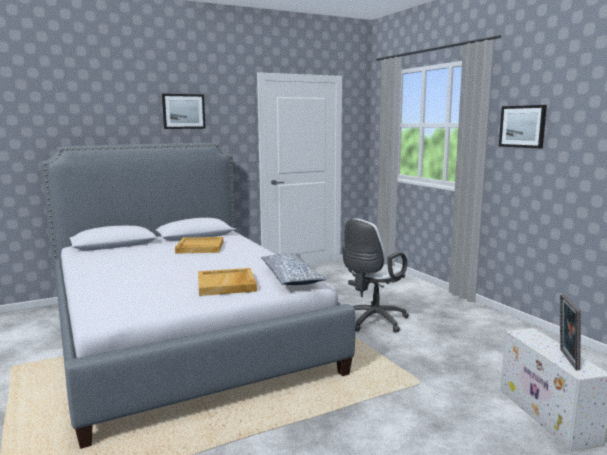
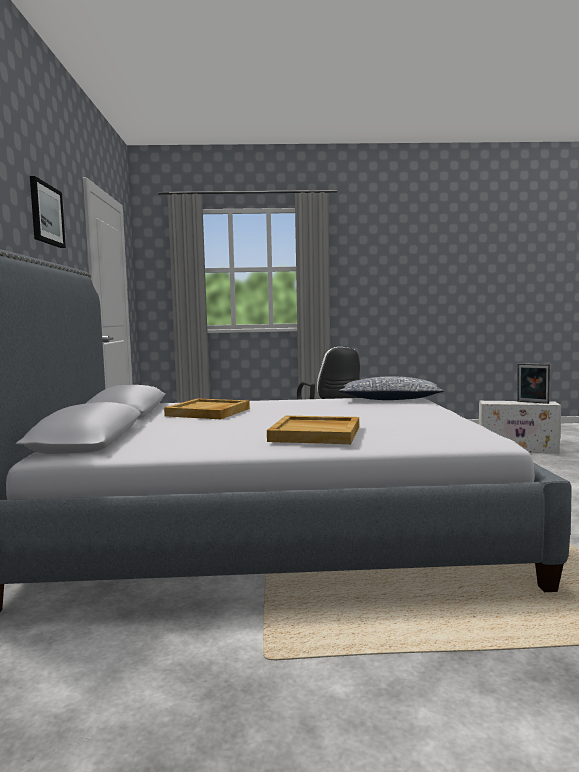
camera: 65 degrees left, 5 degrees down
(227, 284) = (396, 410): beige tray -> beige tray (316, 434)
(522, 126) = (356, 268): picture -> none

